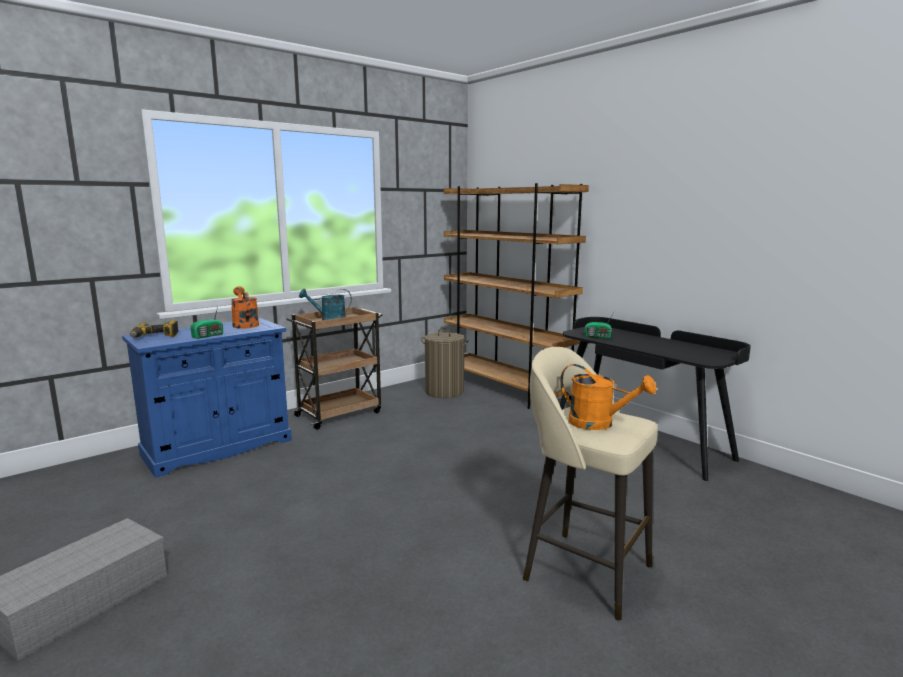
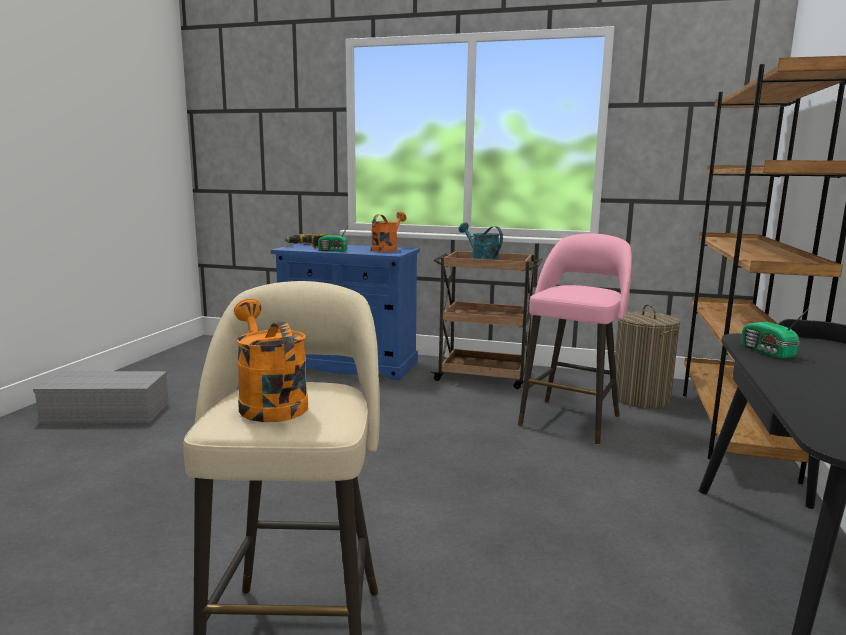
camera: 55 degrees right, 0 degrees up
(443, 417) = (571, 420): none -> pink stool
(599, 424) = (269, 403): orange watering can -> orange watering can turned 150 degrees clockwise

